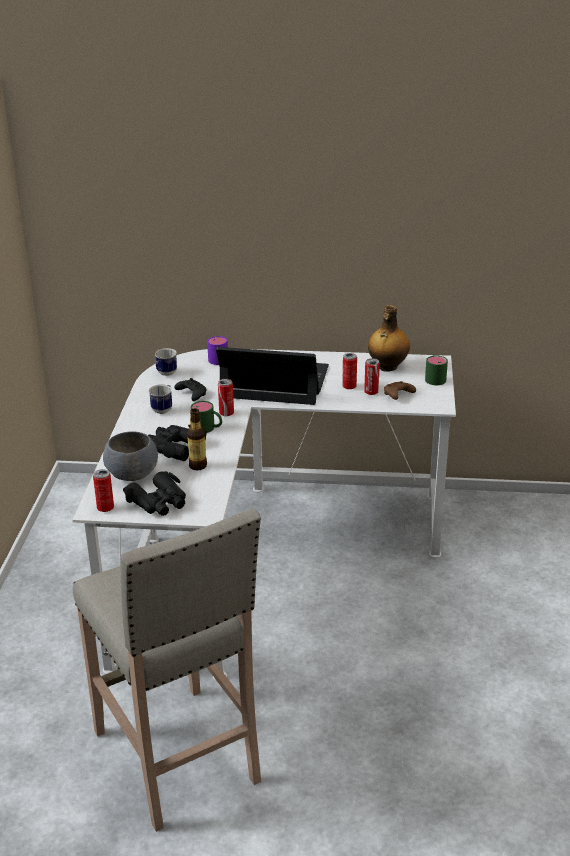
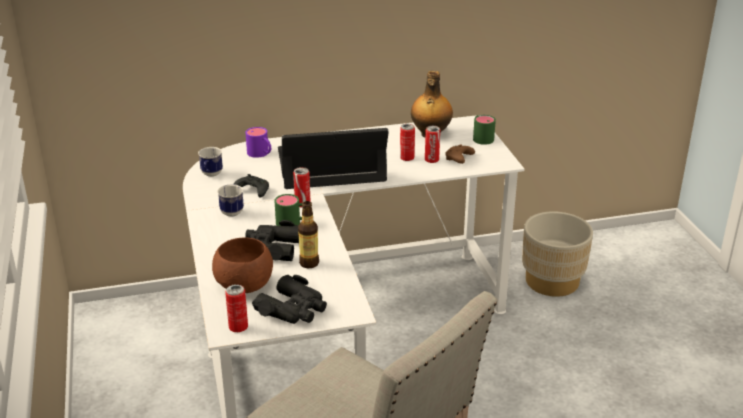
camera: 20 degrees left, 0 degrees up
(133, 474) = (244, 284): grey bowl -> brown bowl
(504, 536) = (551, 281): none -> beige planter

